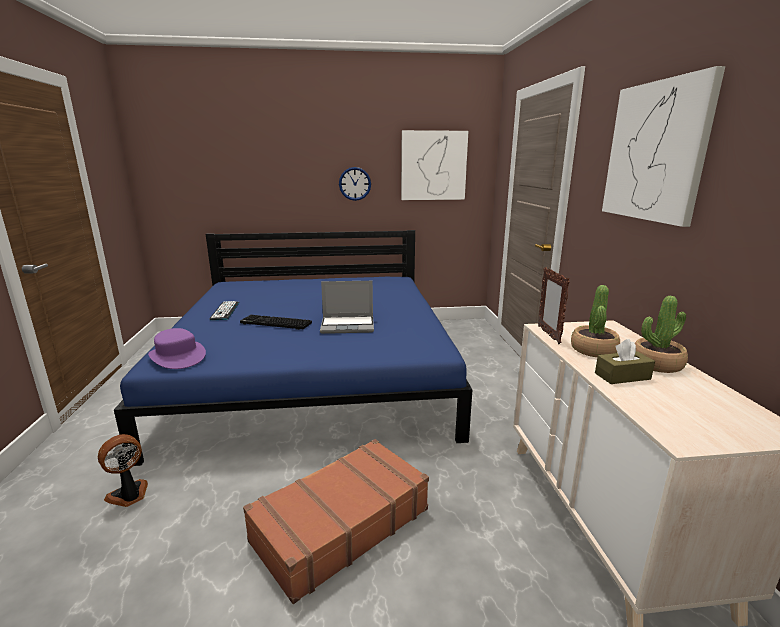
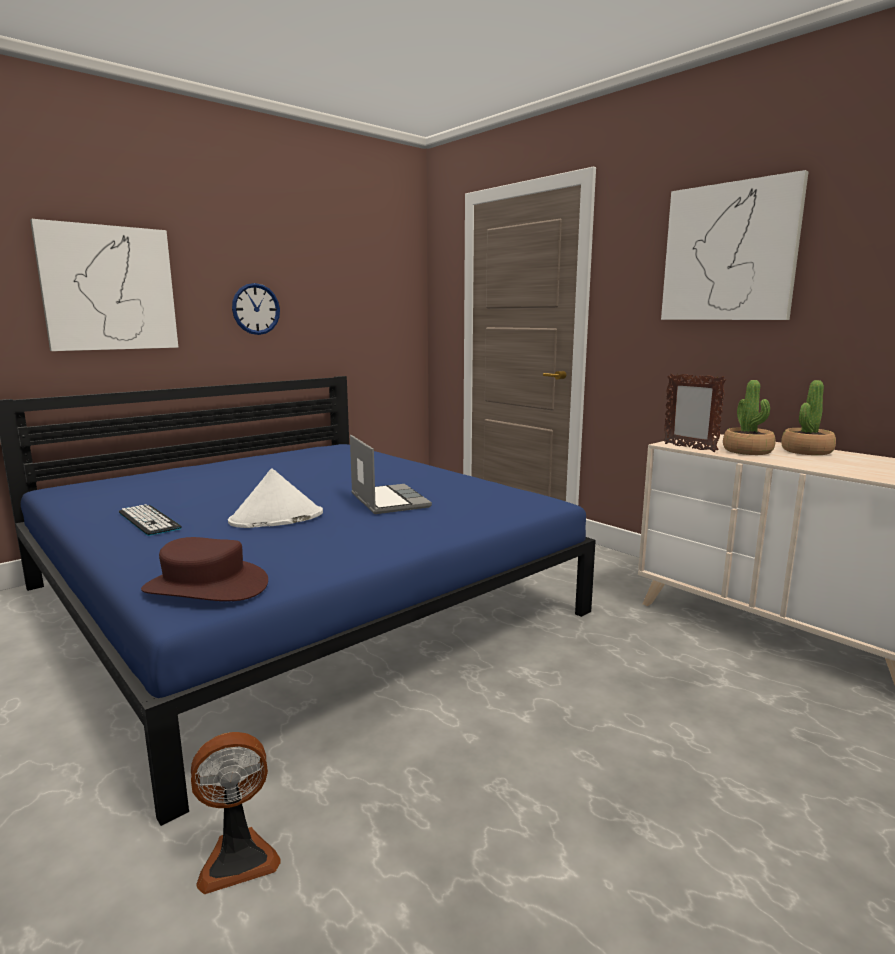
camera: 35 degrees left, 5 degrees down
(129, 495) = (238, 857): fan -> fan turned 120 degrees counterclockwise
(177, 356) = (205, 587): purple hat -> brown hat
(274, 323) = (276, 518): keyboard -> white hat
(340, 524) = (588, 739): brown suitcase -> none
(348, 325) = (388, 501): laptop -> laptop turned 75 degrees counterclockwise
(433, 166) = (358, 285): picture -> picture (109, 288)
(622, 376) = (810, 462): brown tissue box -> none

